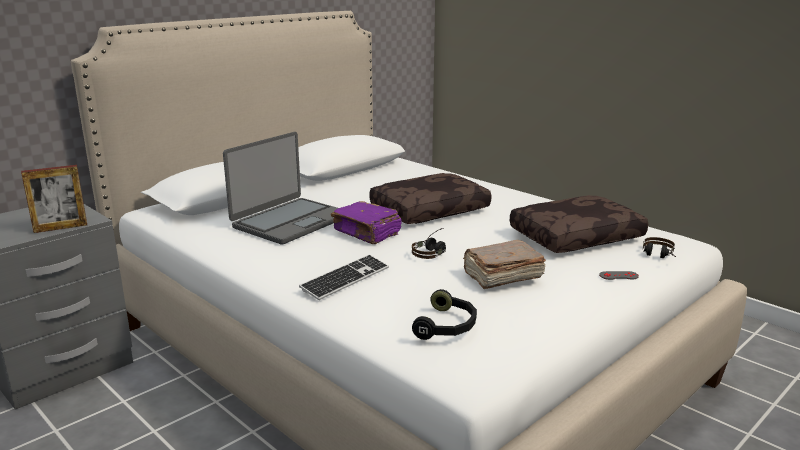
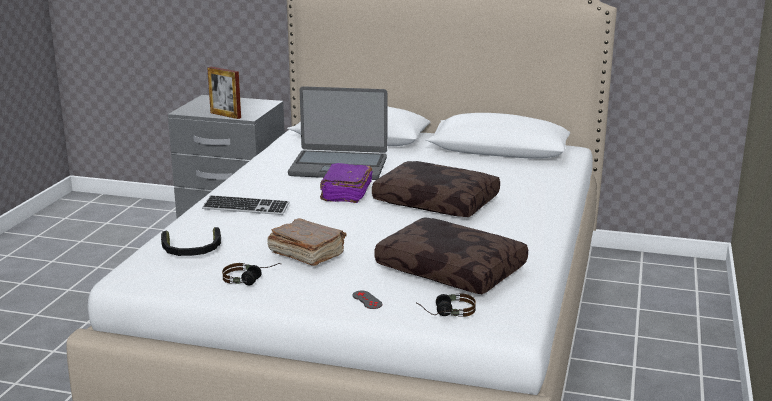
camera: 60 degrees right, 0 degrees up
(433, 251) = (332, 221): headphones -> headphones (251, 280)

